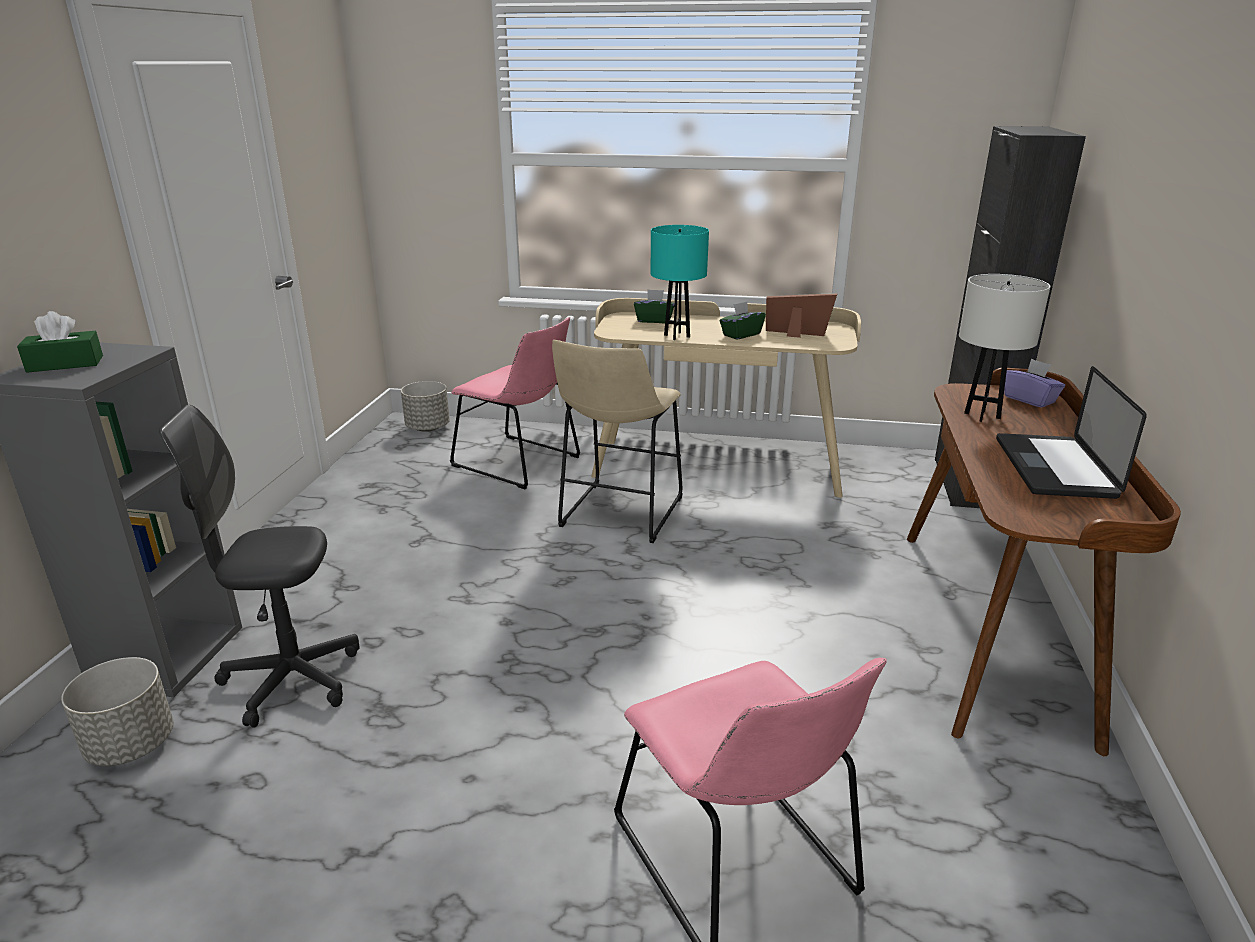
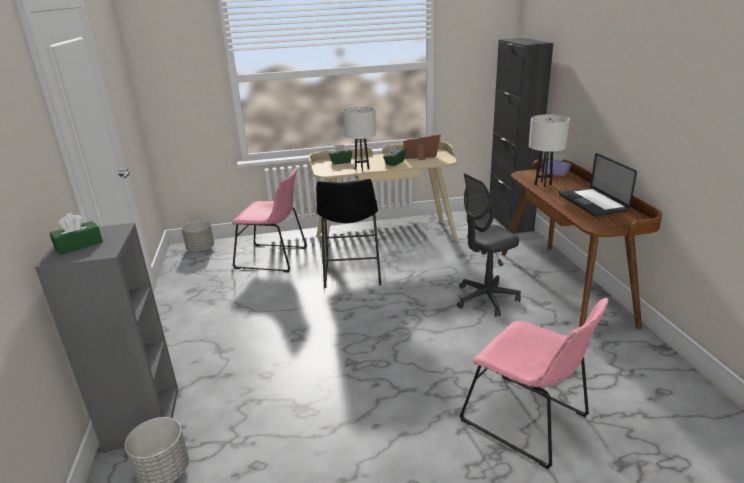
camera: 20 degrees left, 0 degrees up
(291, 680) = (234, 408): grey office chair -> grey office chair (486, 299)
(618, 515) = (352, 274): beige stool -> black stool
(676, 336) = (361, 169): turquoise table lamp -> white table lamp

